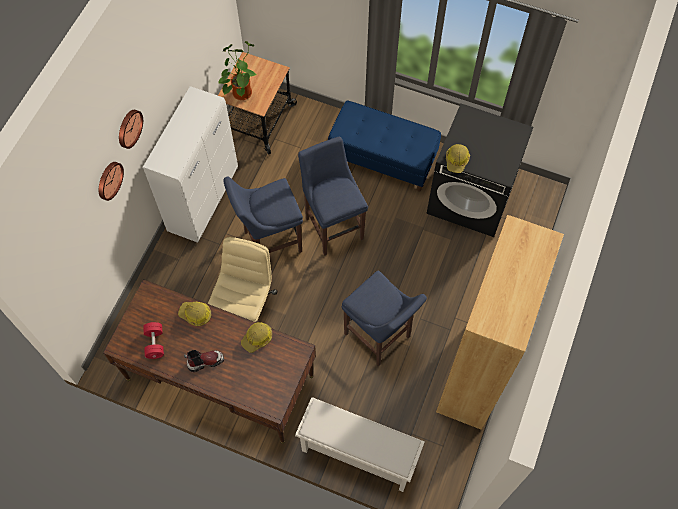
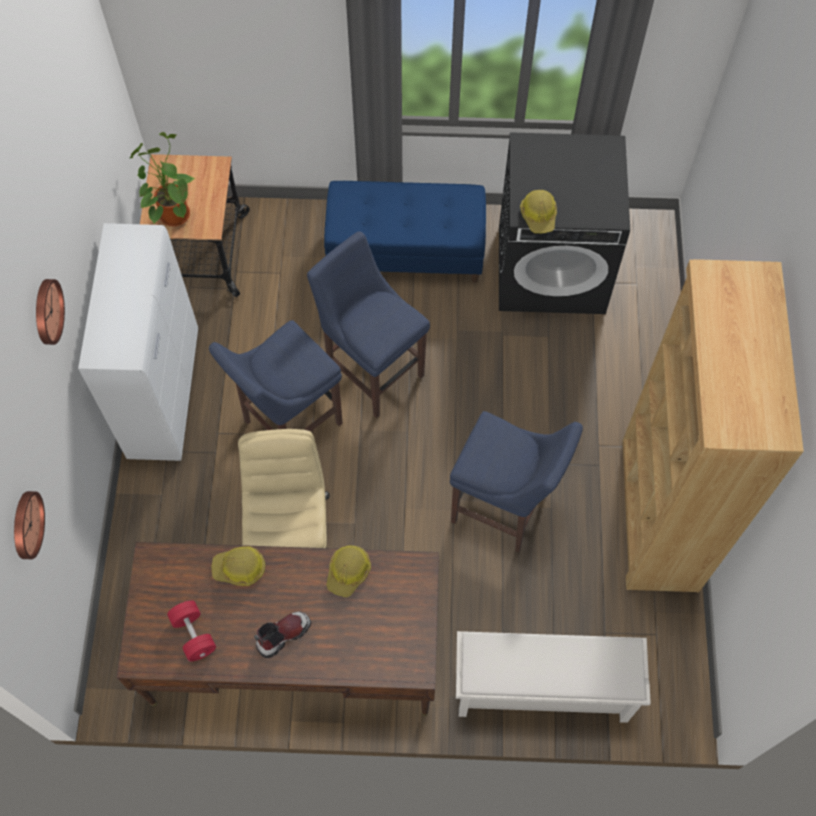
camera: 20 degrees left, 0 degrees up
(109, 180) = (41, 403): wall clock -> wall clock (25, 525)

